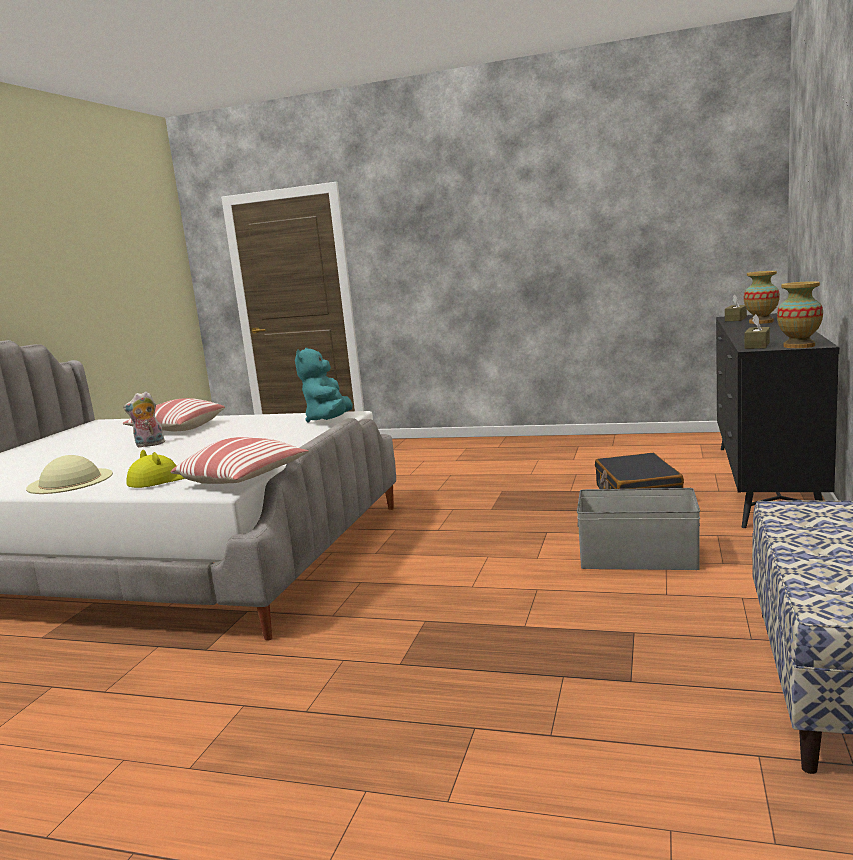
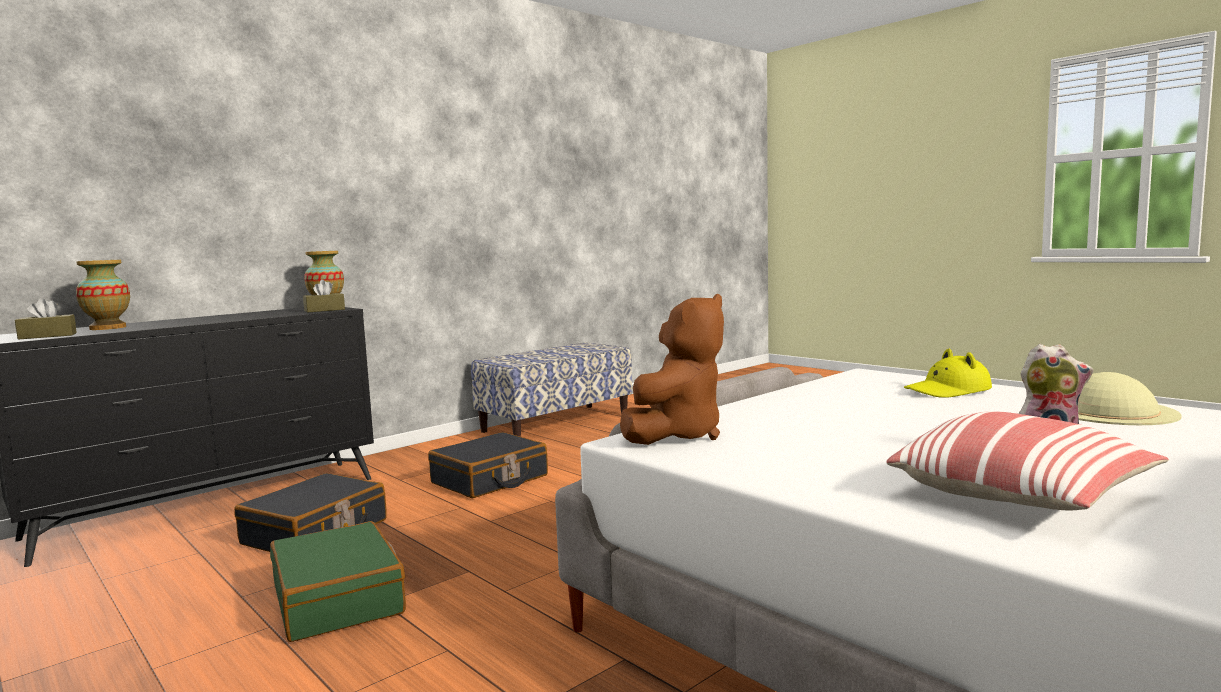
camera: 150 degrees left, 5 degrees down
(244, 479) = (845, 377): pillow -> none
(329, 420) = (677, 435): turquoise plush toy -> brown plush toy
(527, 485) = (339, 599): none -> green suitcase
(639, 558) = (490, 480): grey storage box -> black suitcase

